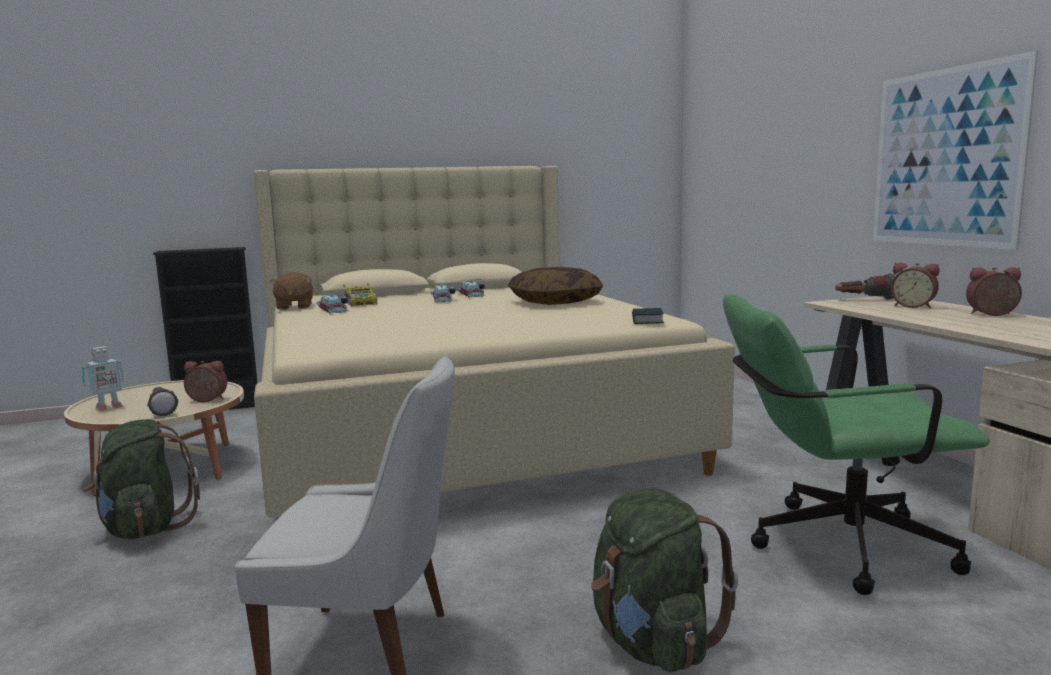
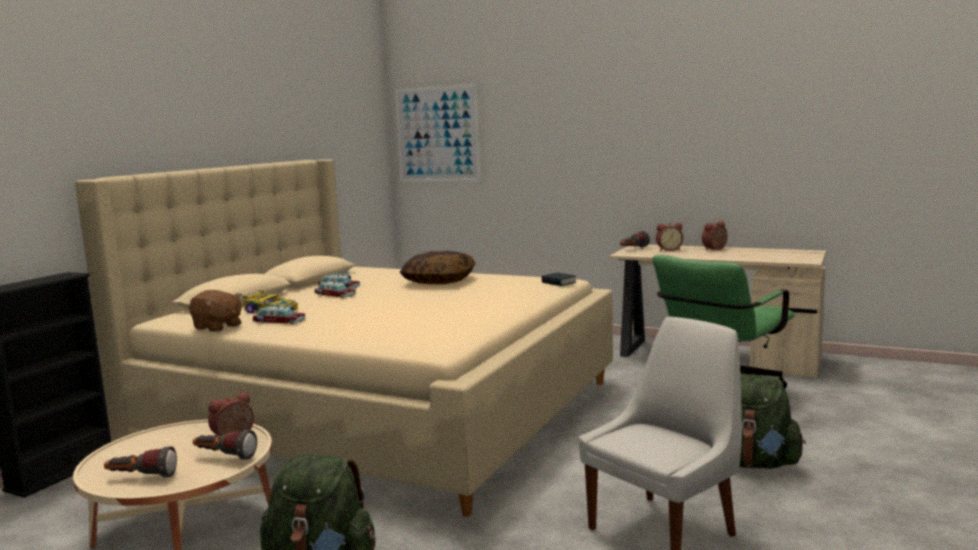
camera: 45 degrees left, 0 degrees up
(107, 408) = (141, 477): toy robot -> flashlight
(945, 158) = (659, 156): picture -> picture (437, 134)

